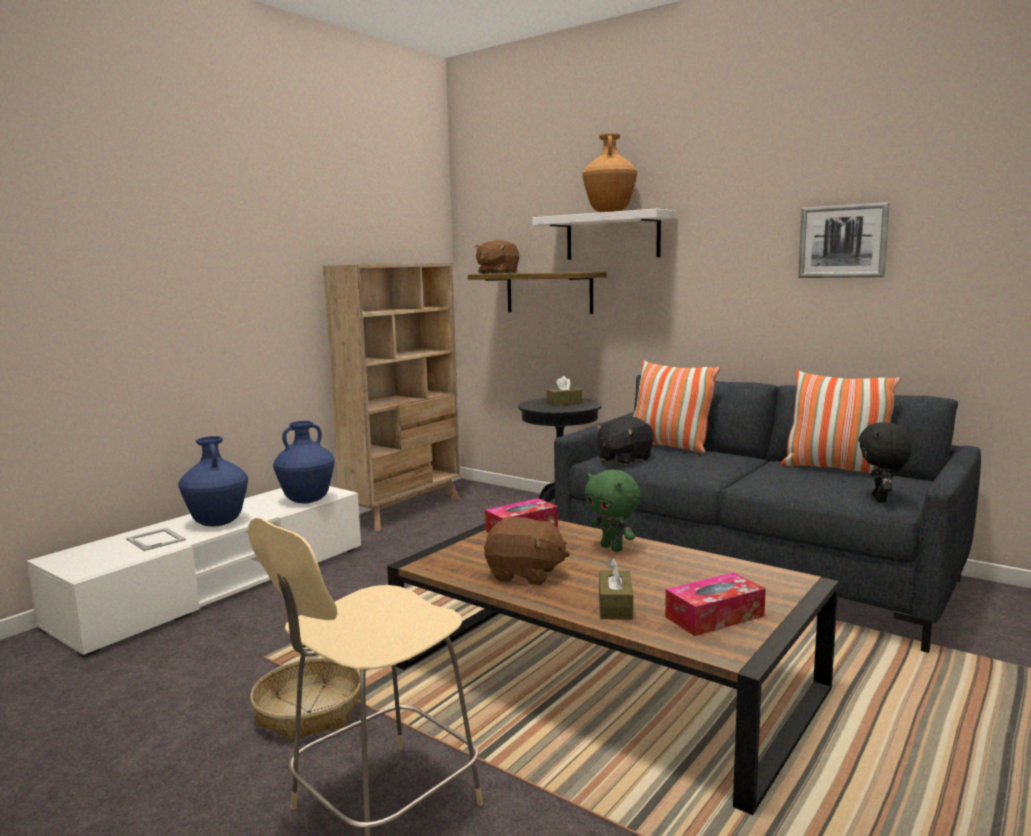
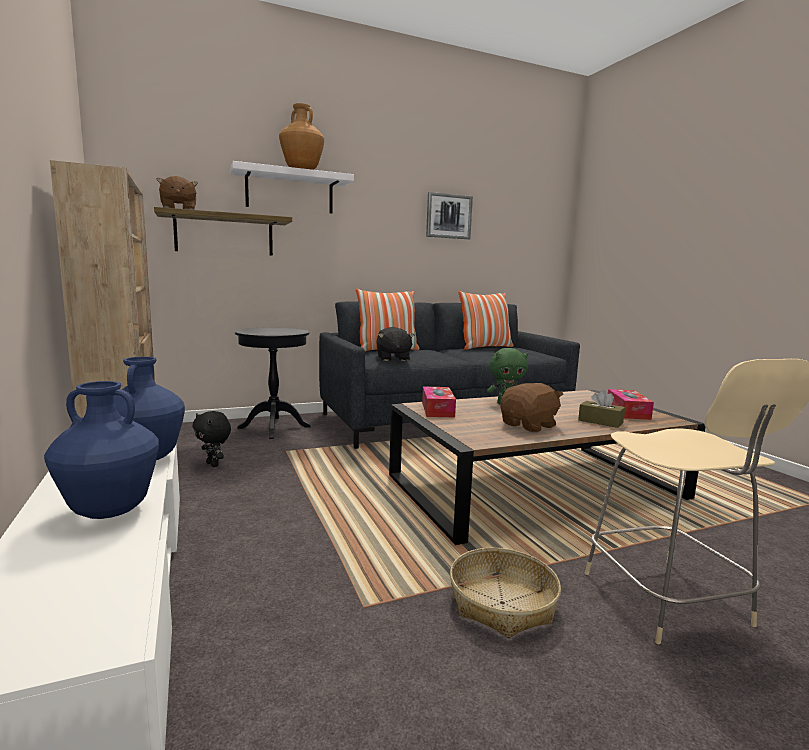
camera: 60 degrees left, 0 degrees up
(156, 539) = (76, 560): picture frame -> none
(564, 403) = (274, 330): brown tissue box -> none
(881, 499) = (541, 354): black plush toy -> black plush toy (213, 464)

